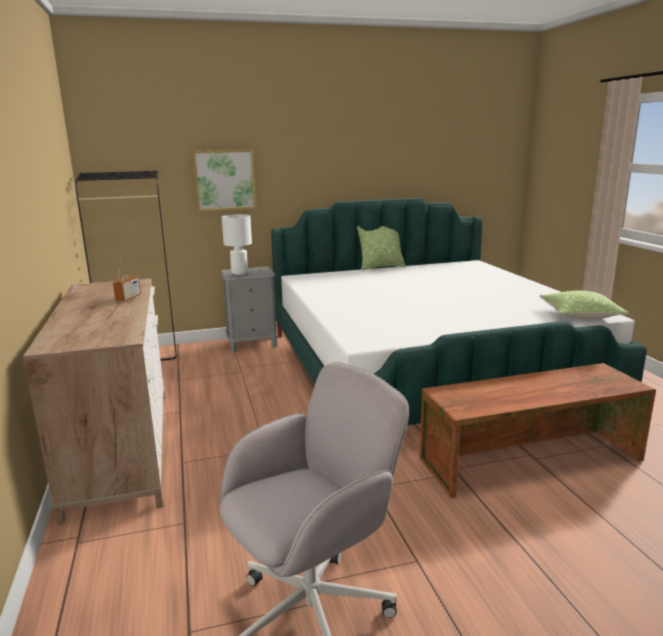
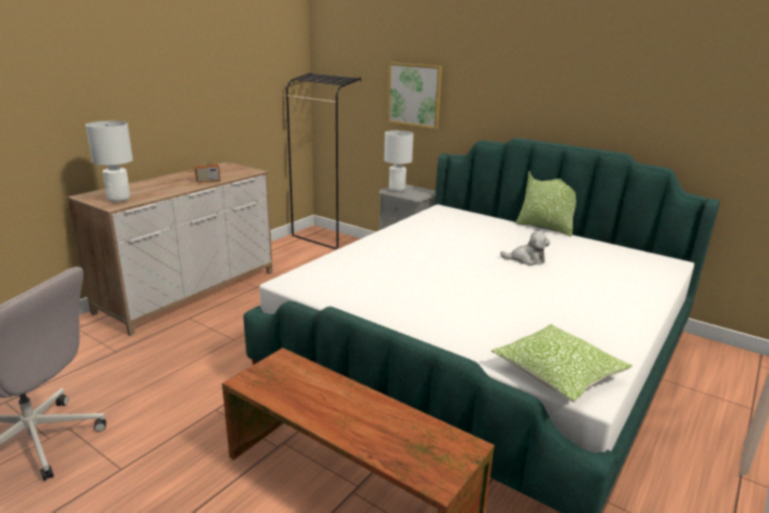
camera: 50 degrees right, 5 degrees up
(109, 335) = (119, 200): none -> white table lamp
(424, 283) = (526, 260): none -> plush toy

